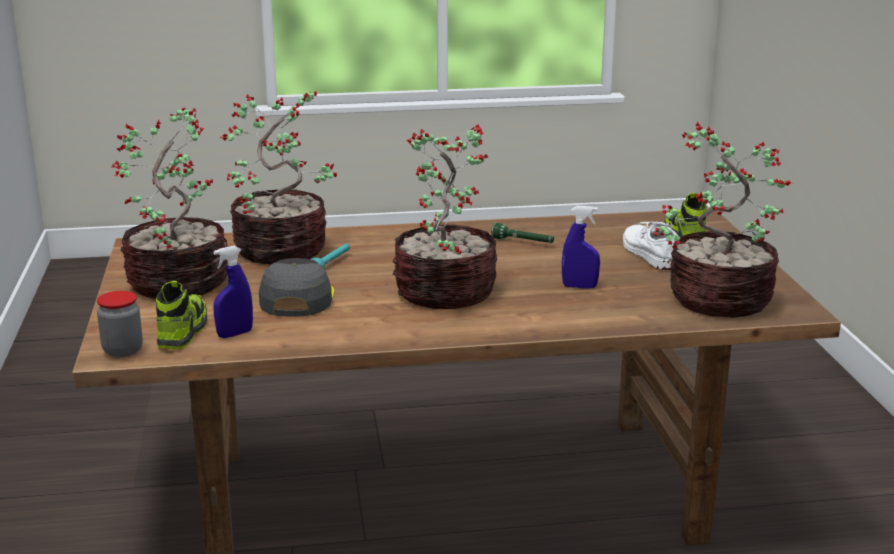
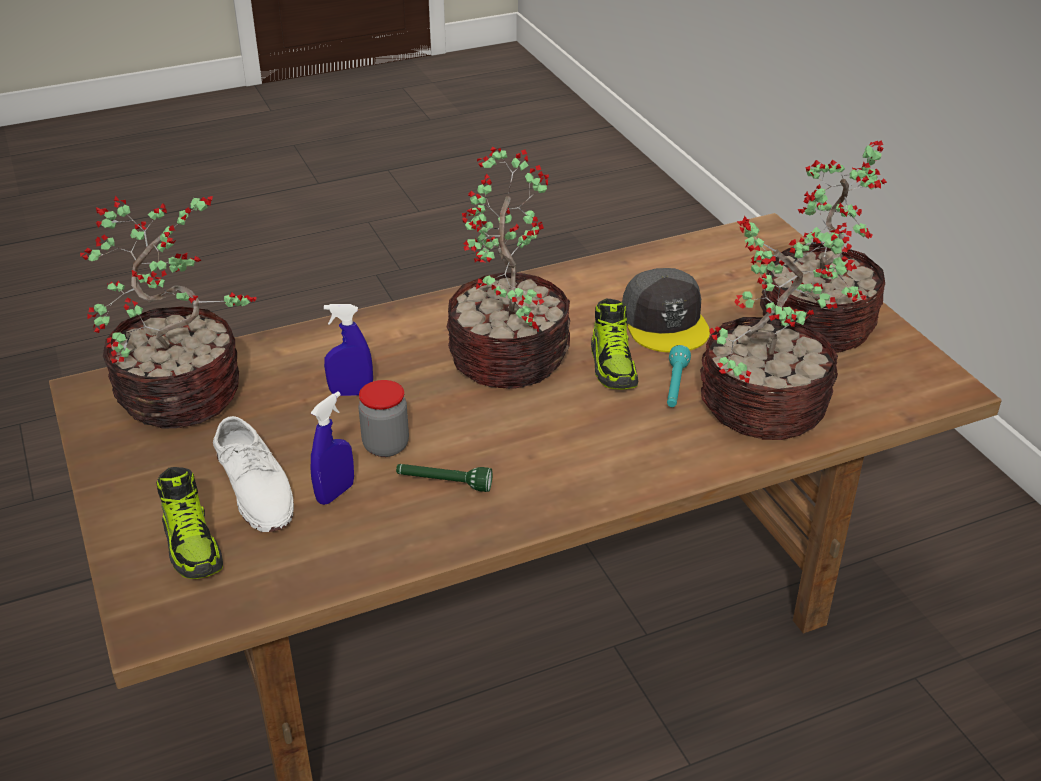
camera: 165 degrees right, 15 degrees up
(123, 350) = (760, 236): jar -> jar (386, 446)
(182, 332) = (733, 262): shoe -> shoe (613, 366)
(235, 334) = (682, 267): blue spray bottle -> blue spray bottle (335, 493)

